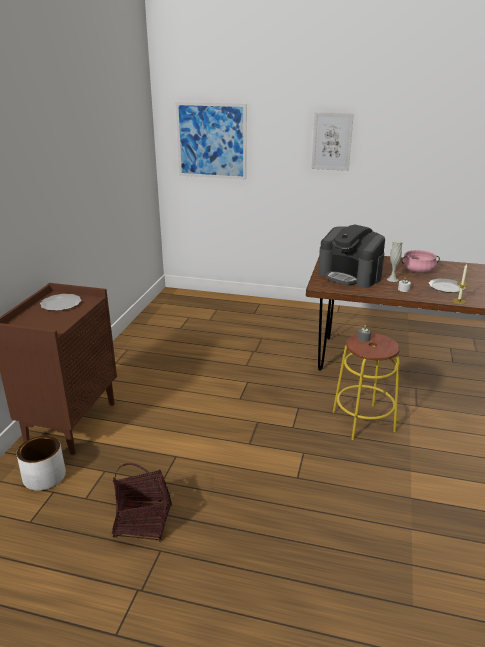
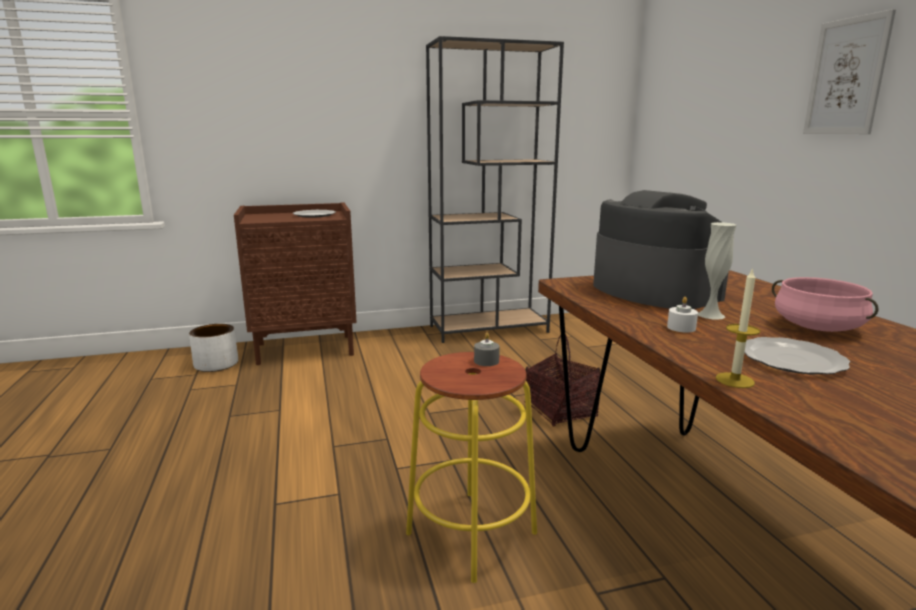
camera: 60 degrees right, 10 degrees down
(139, 338) = (489, 329): none -> bookcase
(143, 522) = (157, 426): basket -> basket (560, 411)
(211, 141) = (685, 99): picture -> none
(350, 276) = (653, 290): coffee machine -> coffee machine turned 135 degrees clockwise

